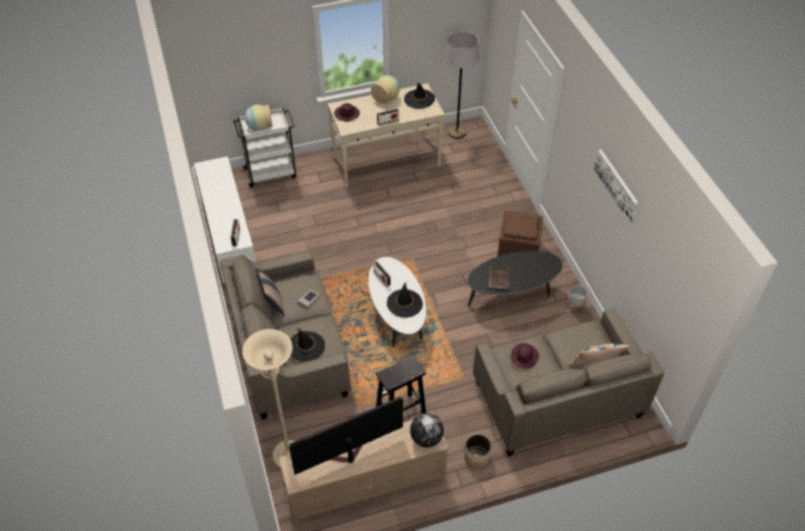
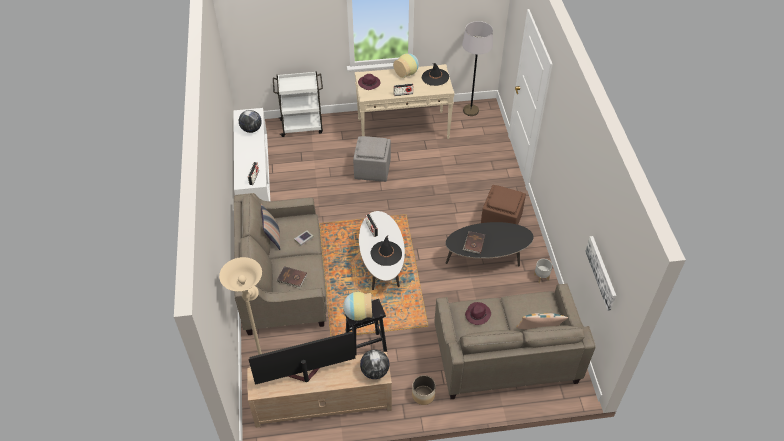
camera: 10 degrees right, 0 degrees up
(220, 182) = (251, 129): none -> globe
(259, 127) = (293, 86): vase -> vase (358, 313)
(306, 346) = (292, 278): black hat -> brown book
(363, 211) = (373, 169): none -> grey ottoman
(617, 184) = (579, 173): picture -> picture (601, 272)

